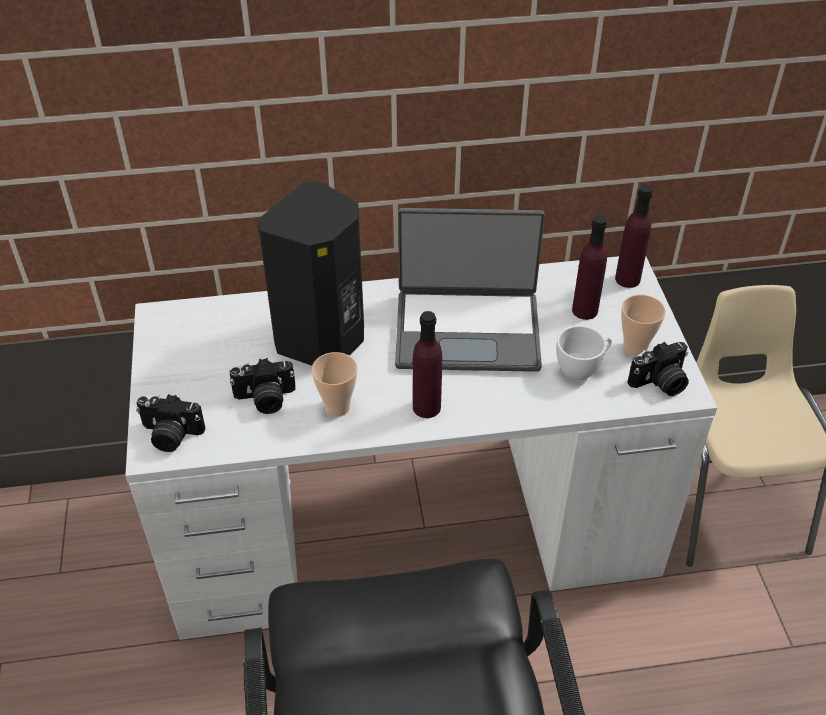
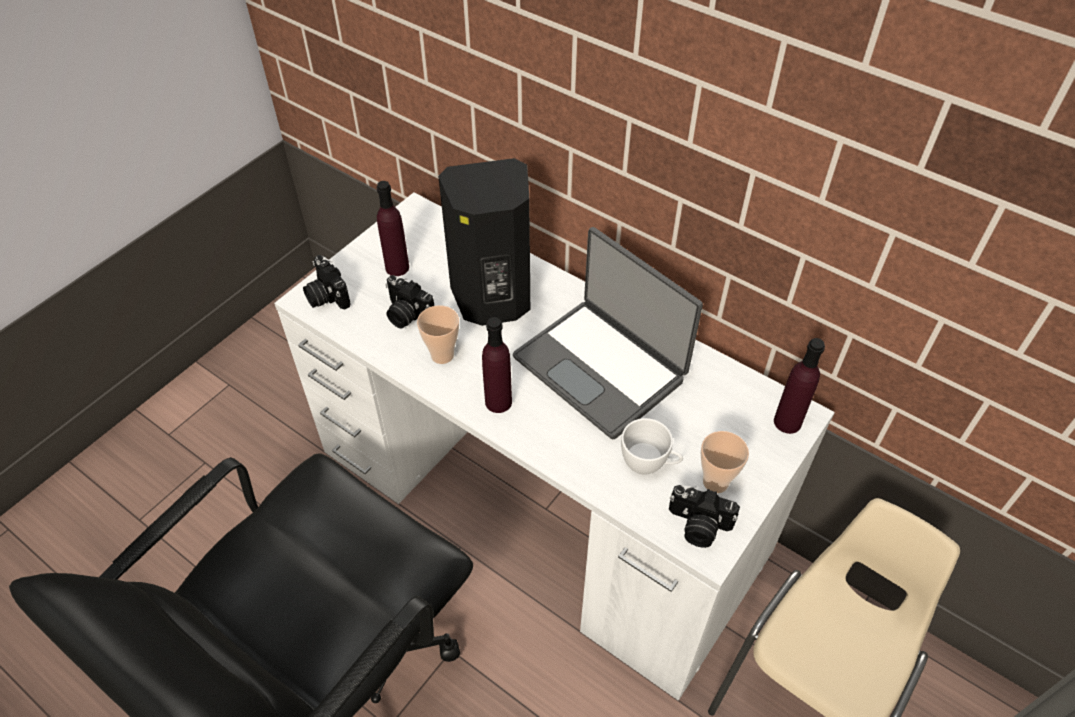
camera: 45 degrees right, 5 degrees up
(585, 310) = (714, 420): purple bottle -> purple bottle (397, 267)

